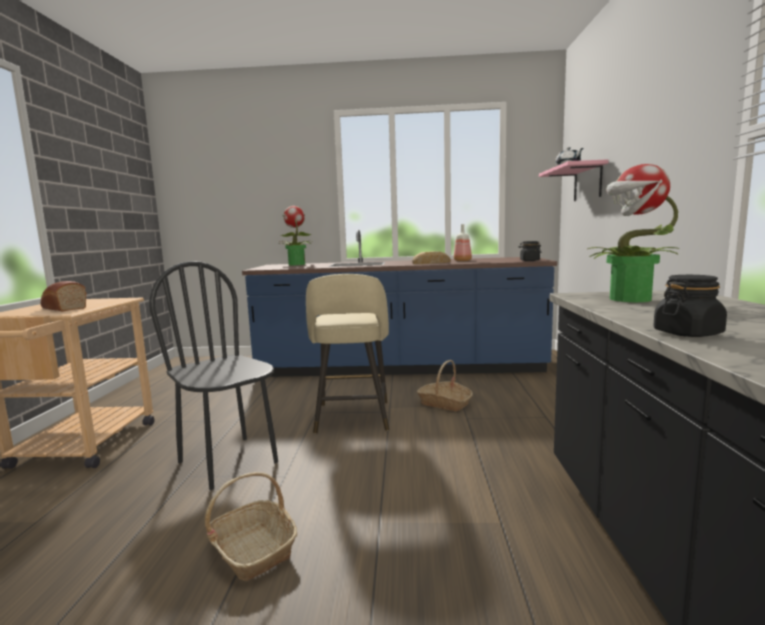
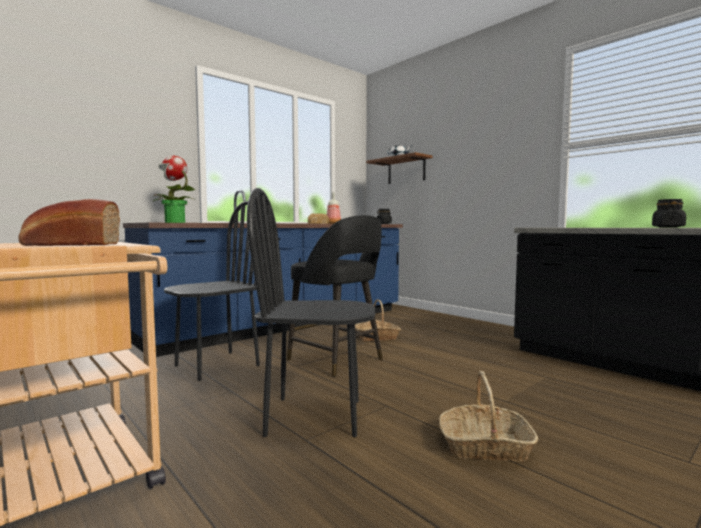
camera: 45 degrees left, 5 degrees down
(274, 395) = (217, 365): none -> black chair
(352, 418) = (337, 360): beige stool -> black stool
(587, 182) = (406, 170): pink shelf -> brown shelf
(628, 299) = (565, 227): potted plant -> none

